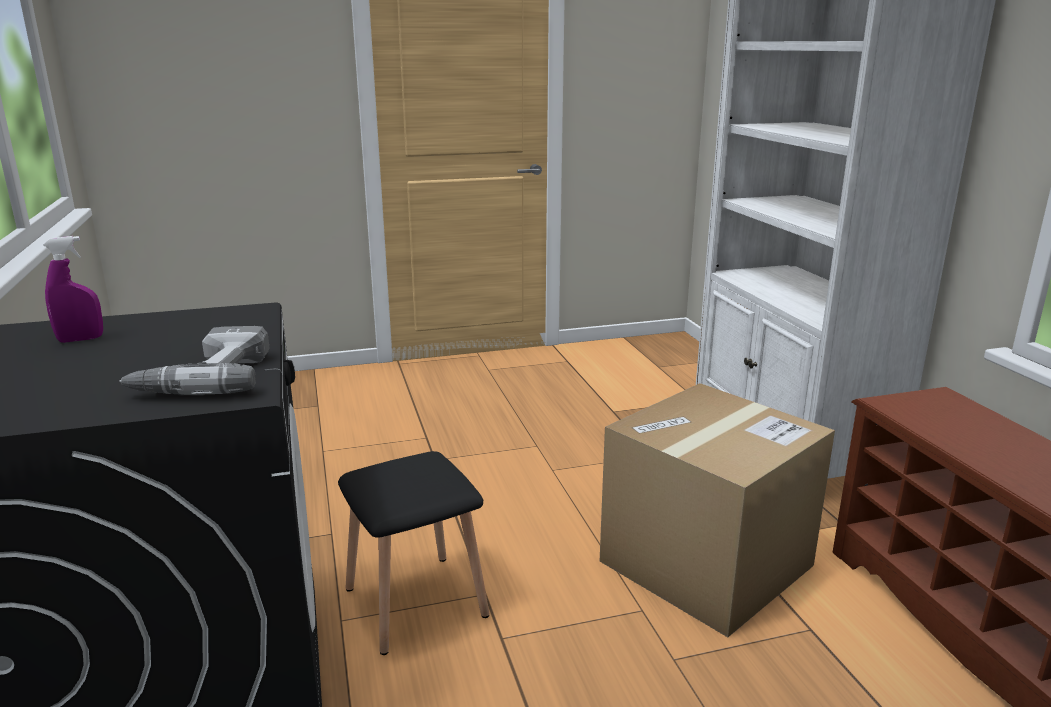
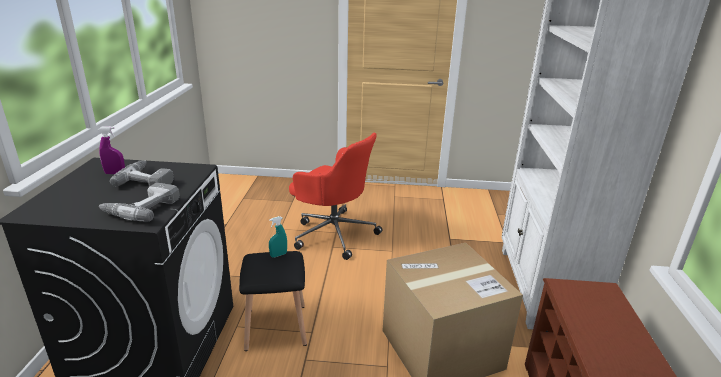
camera: 20 degrees right, 5 degrees up
(169, 338) = (149, 180): none -> power drill
(408, 461) = (278, 255): none -> turquoise spray bottle
(423, 439) = (333, 233): none -> red office chair

